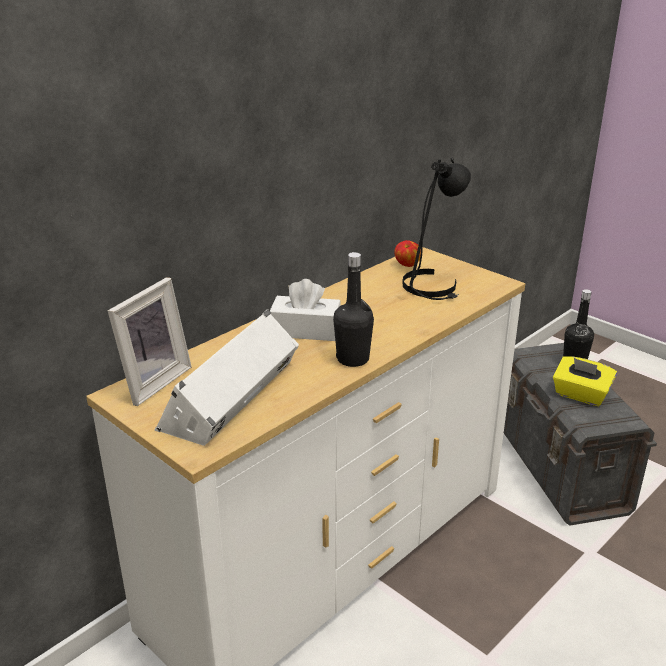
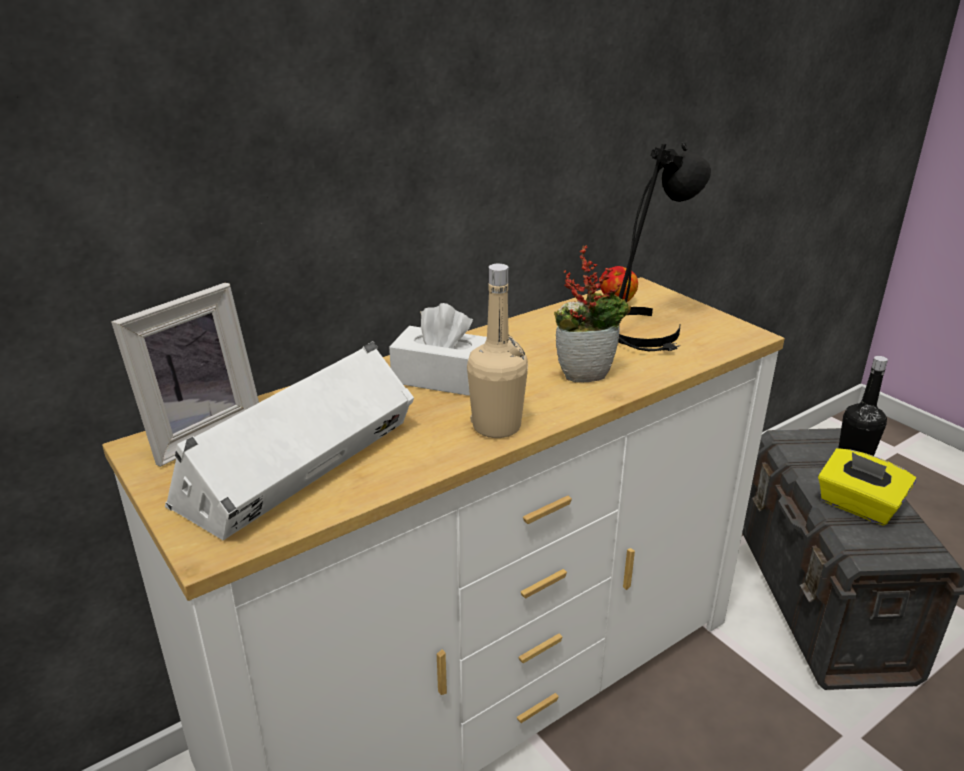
camera: 10 degrees right, 0 degrees up
(353, 359) = (496, 426): black bottle -> beige bottle
(401, 319) = (586, 374): none -> potted plant

